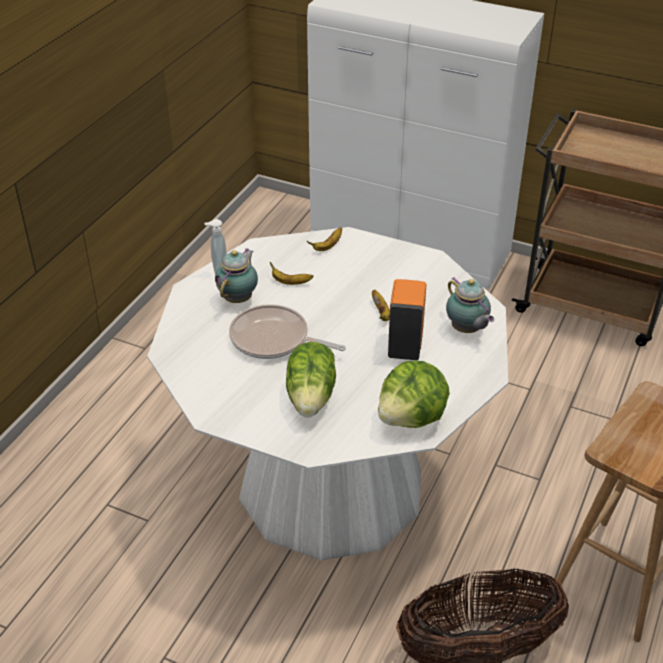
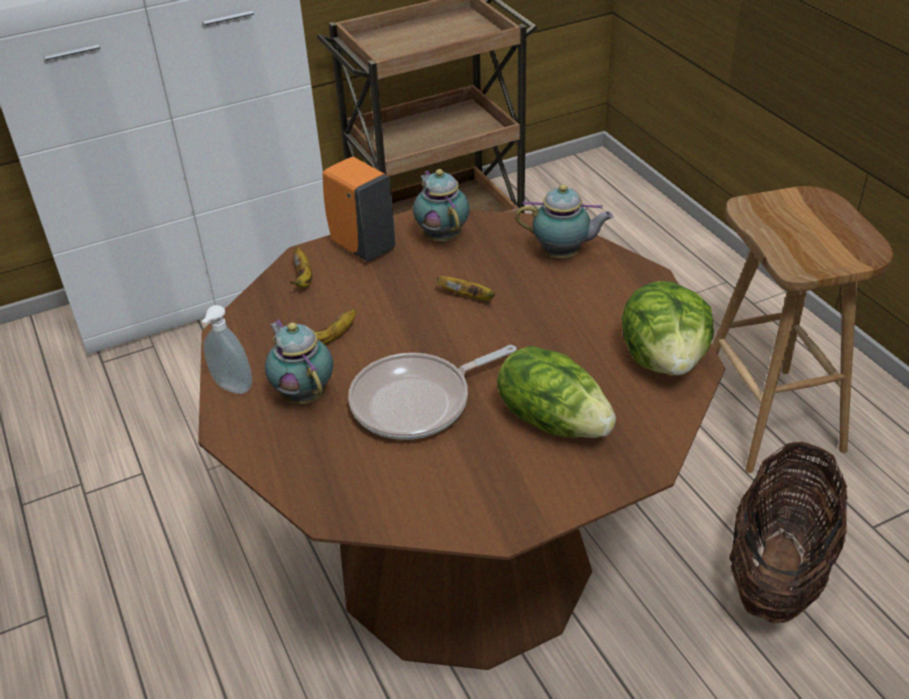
camera: 50 degrees left, 0 degrees up
(331, 484) = (464, 559): white dining table -> brown dining table
(405, 345) = (541, 307): orange soap dispenser -> orange soap dispenser (361, 246)
(426, 274) = (442, 236): none -> teapot

